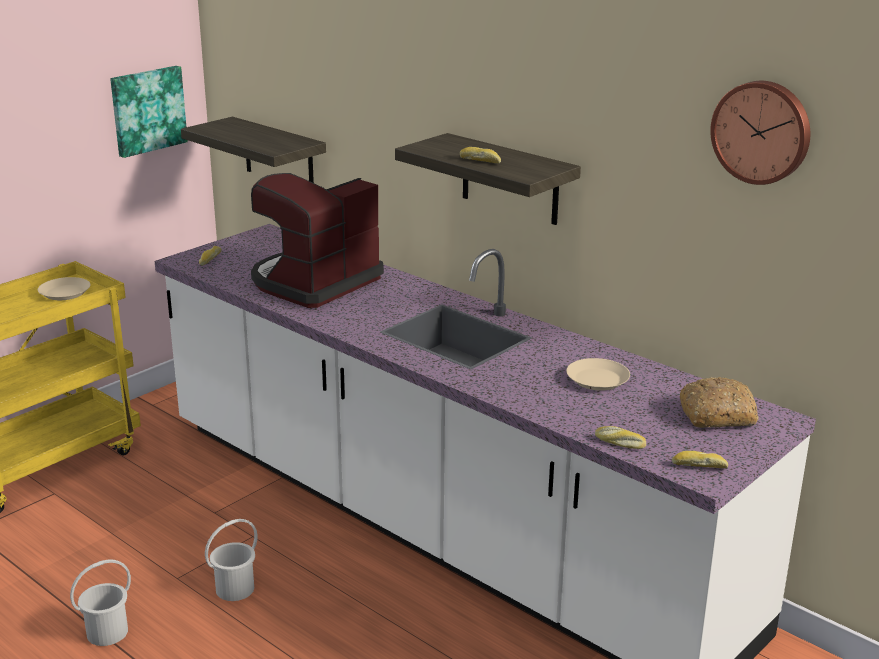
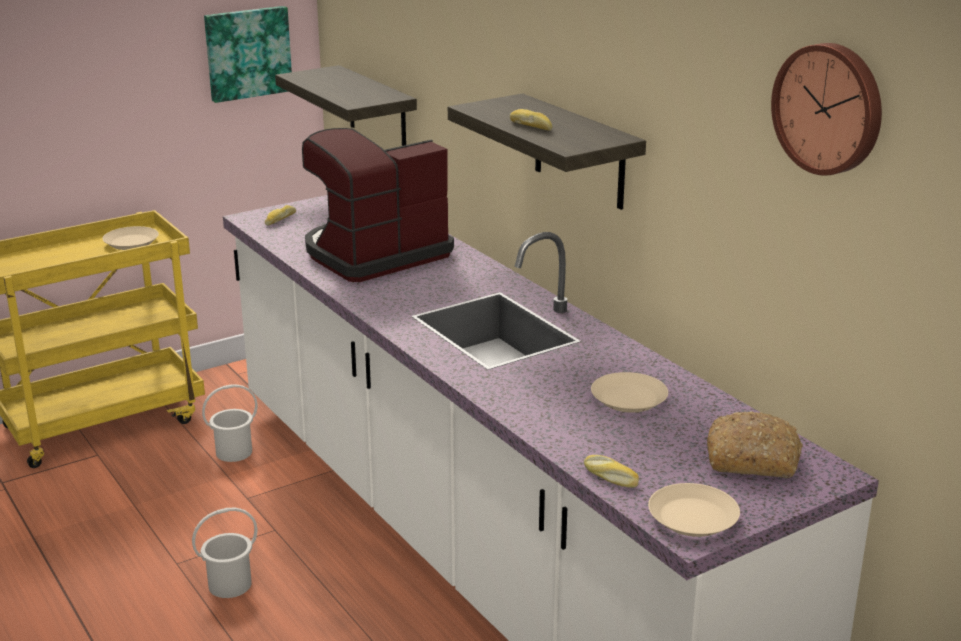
camera: 15 degrees right, 0 degrees up
(106, 632) = (80, 610): white bucket -> white bucket (233, 452)
(699, 466) = (692, 518): bread -> beige plate

